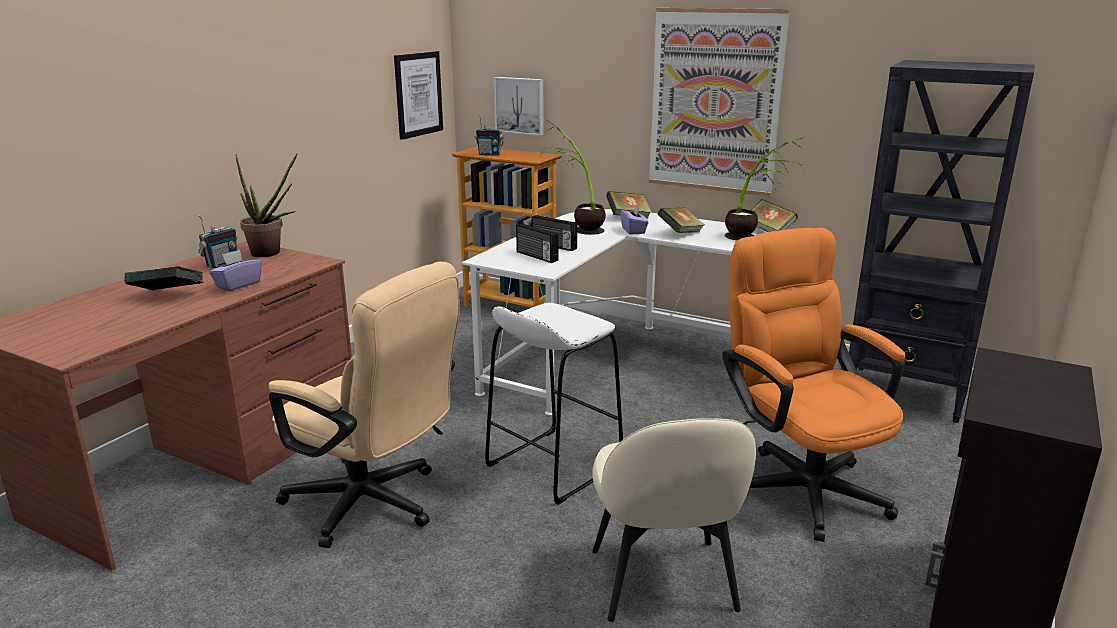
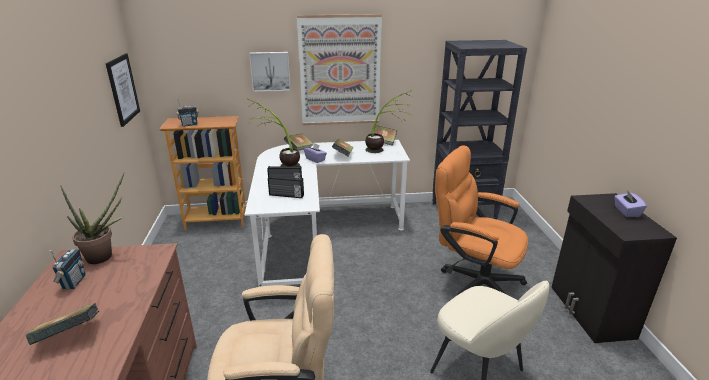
camera: 35 degrees left, 5 degrees up
(238, 285) = (121, 299): purple tissue box -> purple tissue box (626, 211)
(520, 105) = (199, 86): picture -> picture (270, 71)
(554, 465) = (355, 325): white stool -> none

